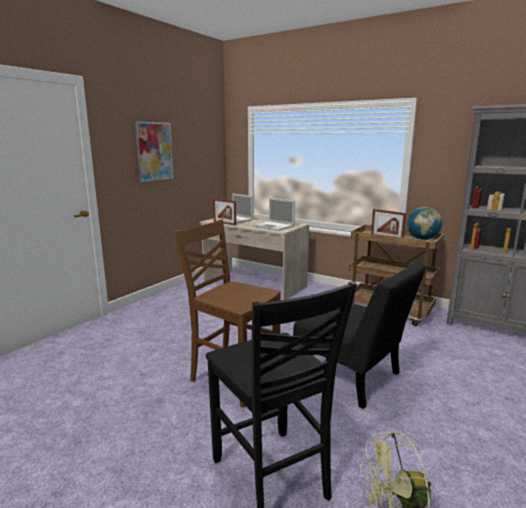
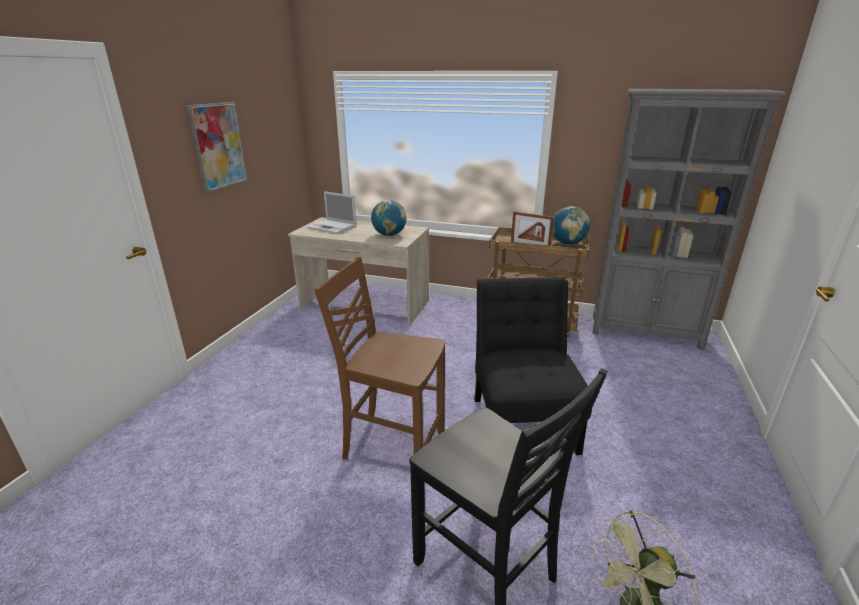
camera: 15 degrees left, 10 degrees up
(224, 223) = (323, 235): picture frame -> none
(274, 226) = (389, 235): laptop -> globe
(351, 377) = (522, 420): black chair -> black chair turned 120 degrees counterclockwise

